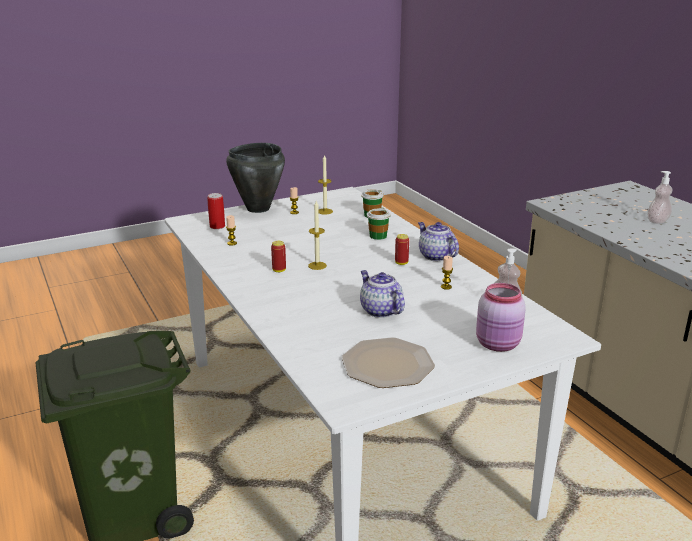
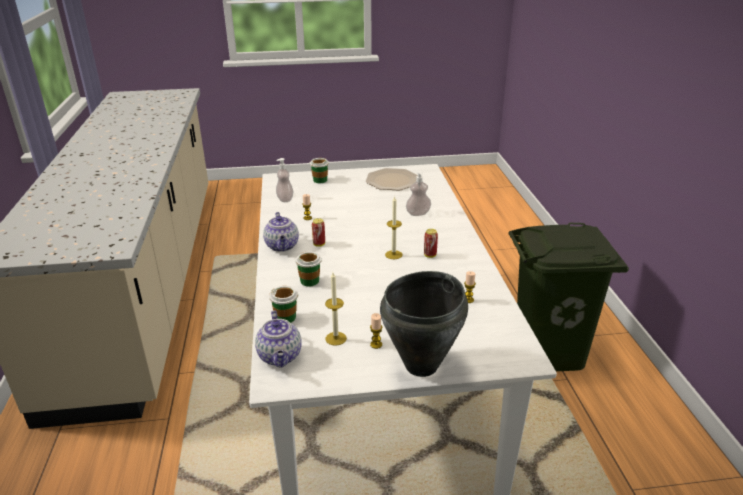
camera: 160 degrees left, 5 degrees up
(217, 226) = (483, 334): can -> none
(380, 310) = (371, 209): teapot -> teapot (280, 357)
(499, 345) = (320, 180): pink jar -> cup
(657, 221) = (78, 211): soap dispenser -> soap dispenser (418, 213)

